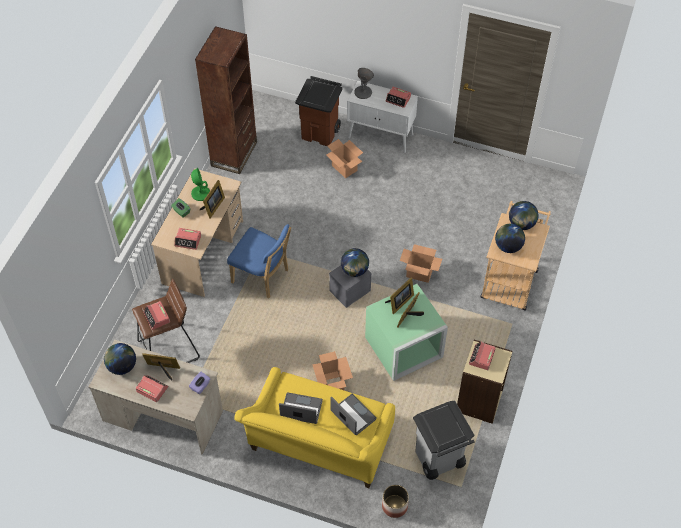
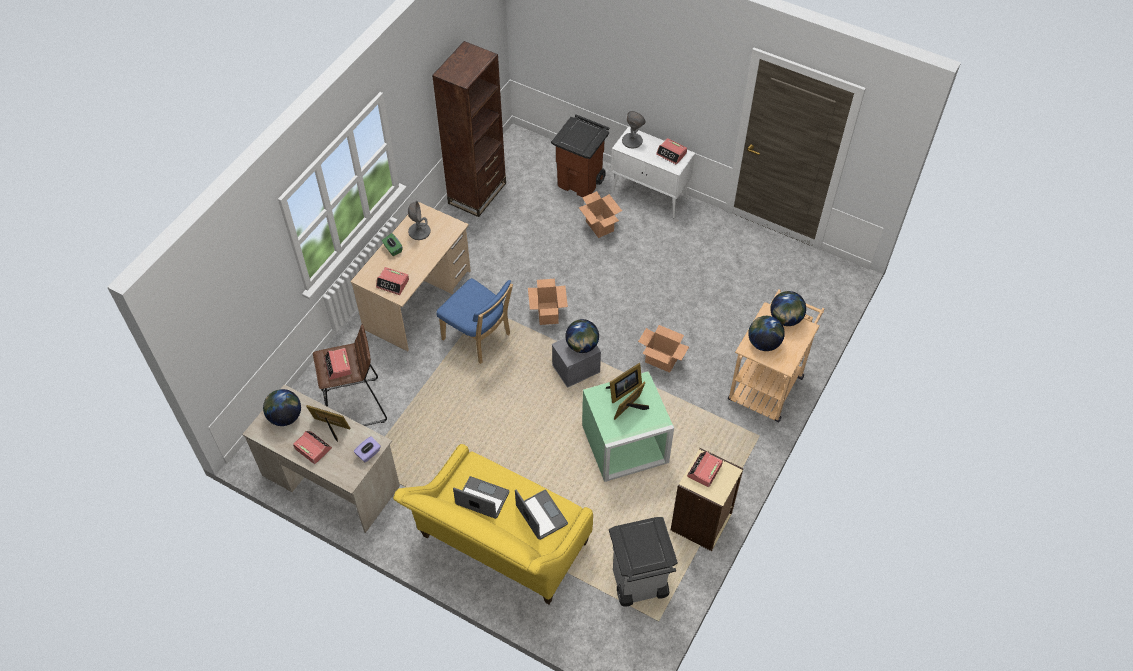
camera: 10 degrees right, 0 degrees up
(200, 193) = (419, 231): green table lamp -> grey table lamp
(213, 207) = (430, 249): picture frame -> none
(332, 383) = (532, 473): cardboard box -> cardboard box (547, 313)
(394, 506) = (574, 630): planter -> none

